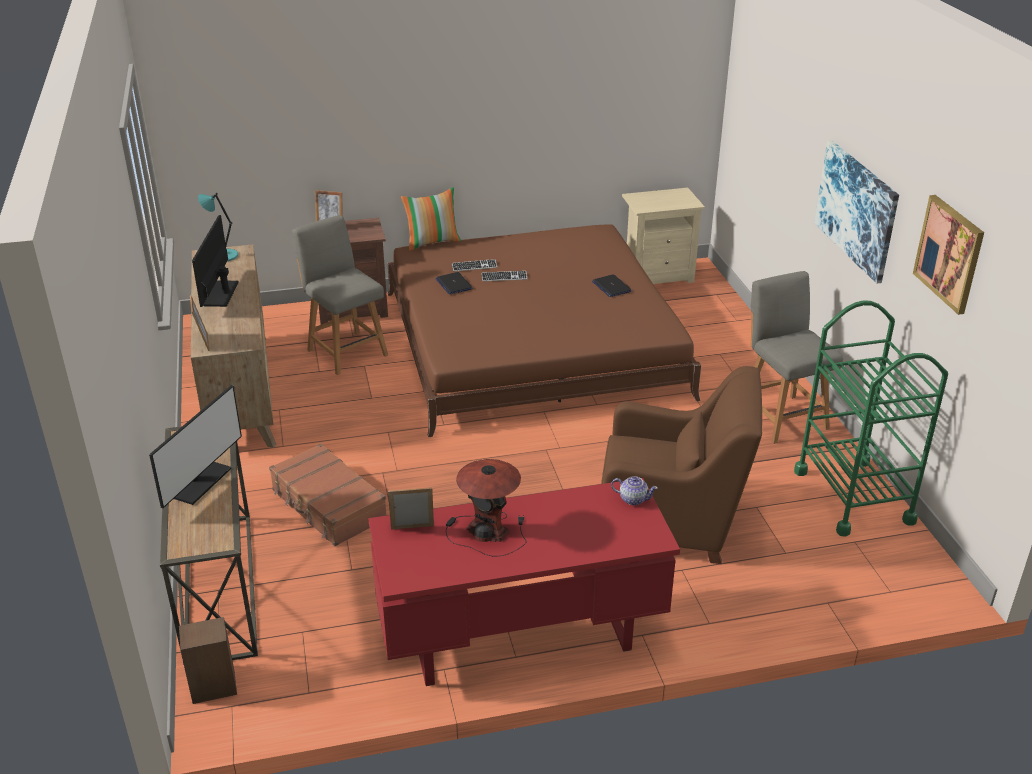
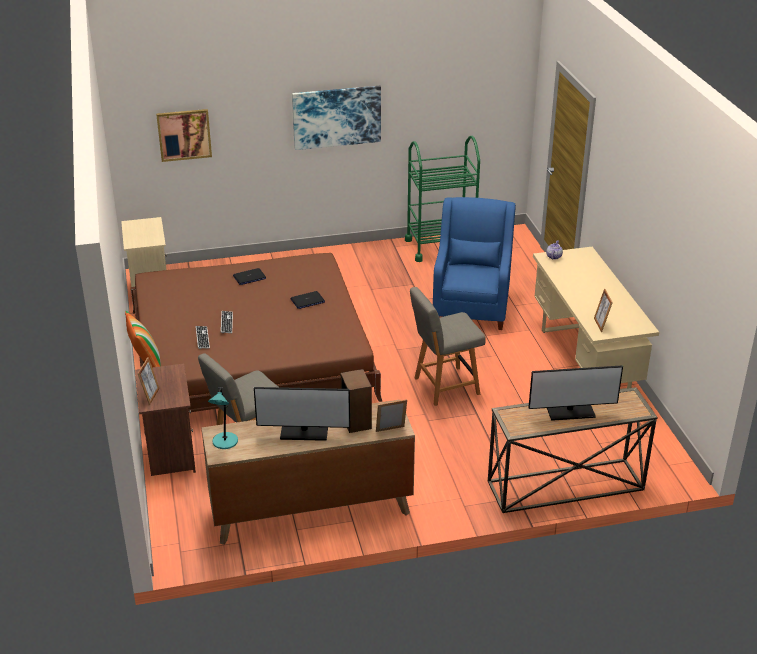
camera: 90 degrees left, 0 degrees up
(200, 482) = (570, 412): monitor -> monitor turned 150 degrees clockwise
(214, 687) = (656, 474): speaker -> speaker (356, 421)
(328, 505) = (469, 443): brown suitcase -> none
(453, 284) = (234, 347): laptop -> laptop (307, 301)
(488, 531) = (594, 300): table lamp -> none
(520, 640) = (585, 360): red desk -> beige desk
(672, 522) = (471, 305): brown armchair -> blue armchair
(781, 417) = (359, 260): grey chair -> grey chair (444, 386)
(949, 253) = (436, 89): picture -> picture (184, 134)

